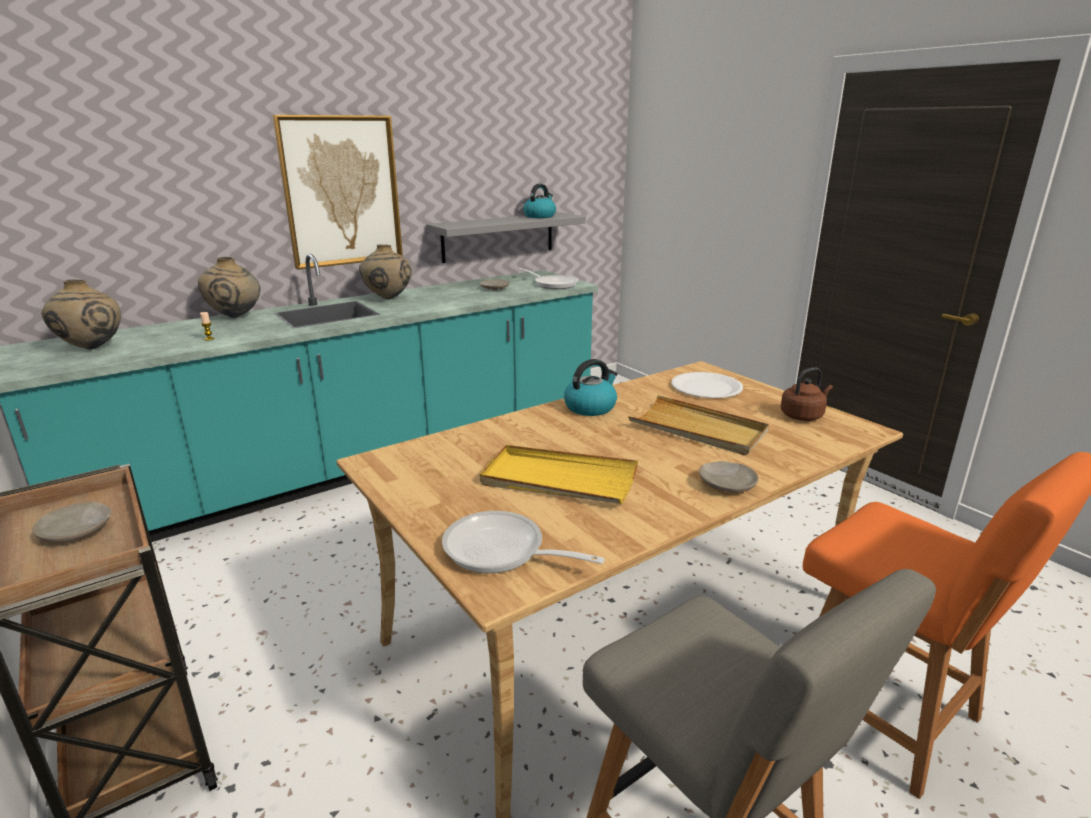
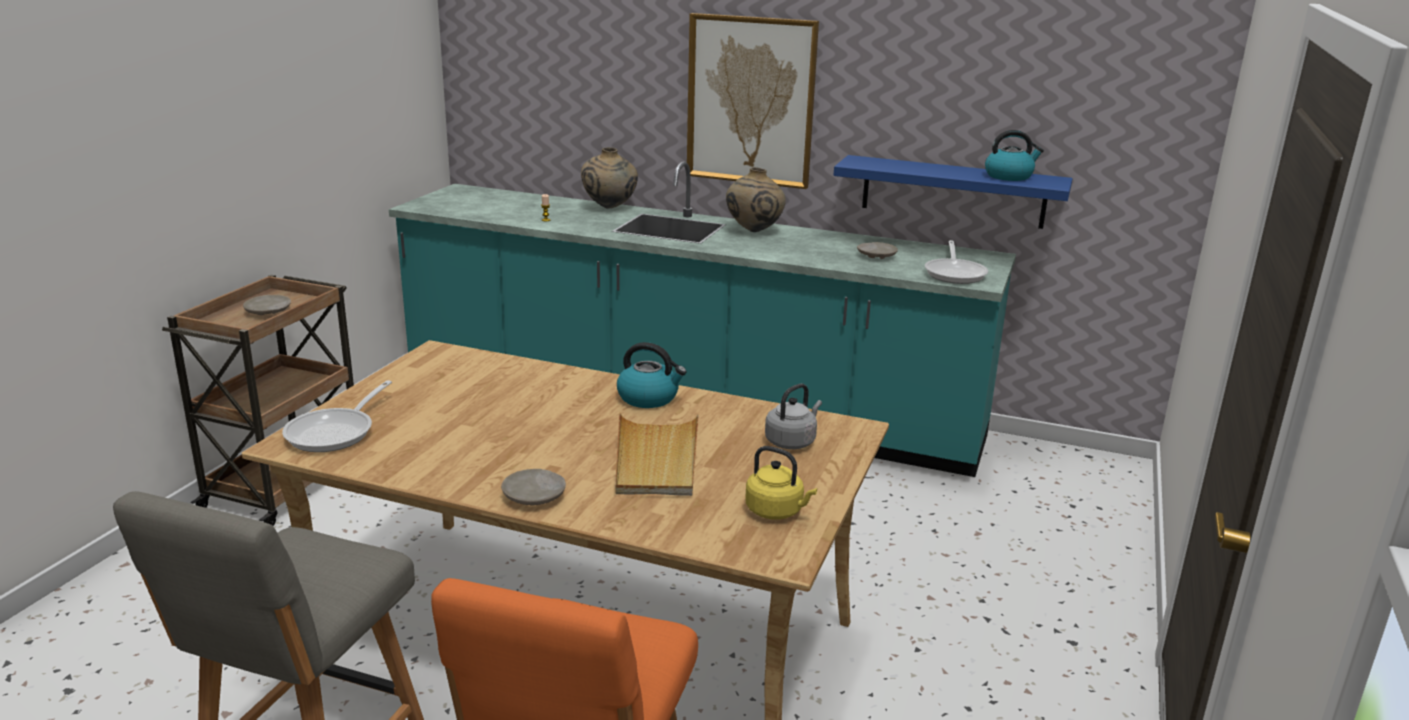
camera: 55 degrees right, 0 degrees up
(92, 348) = (481, 202): beige vase -> none
(498, 237) = (953, 191): grey shelf -> blue shelf
(501, 551) = (335, 432): frying pan -> frying pan turned 150 degrees counterclockwise
(558, 479) = (470, 422): yellow tray -> none
(706, 387) = (792, 441): white plate -> grey kettle
(803, 416) = (777, 511): brown kettle -> yellow kettle

